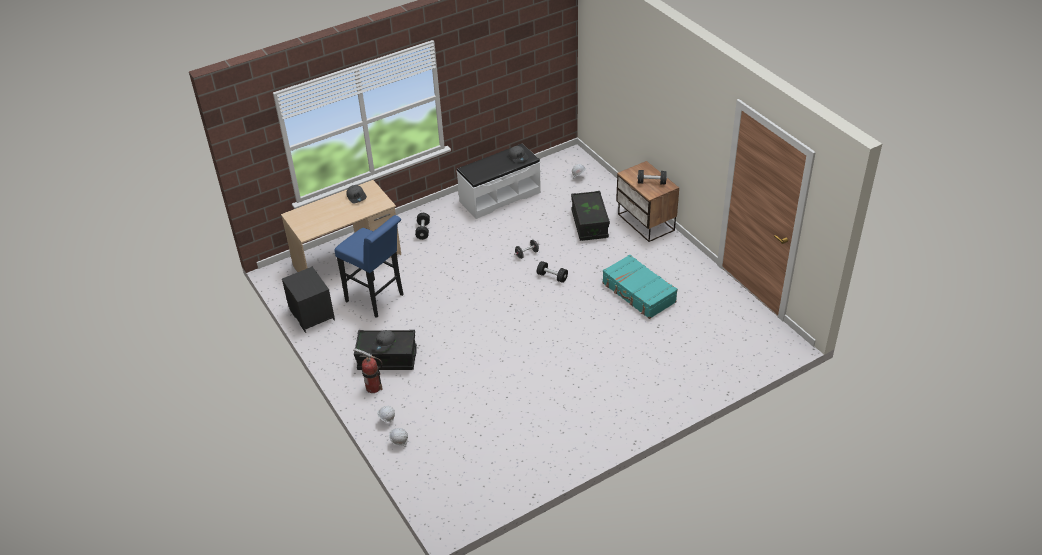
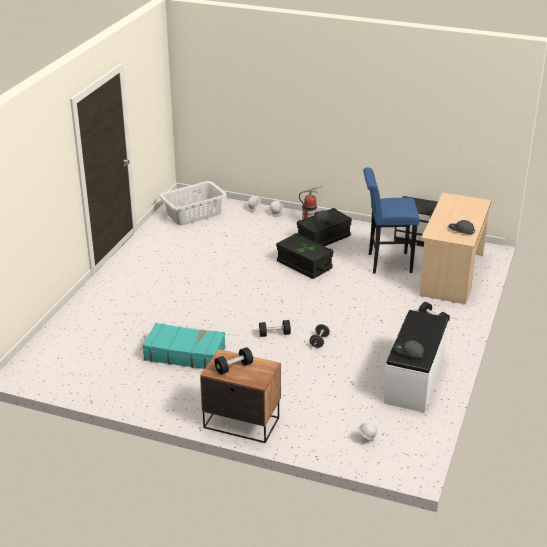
camera: 140 degrees right, 10 degrees down
(469, 473) = (194, 214): none -> grey laundry basket
(589, 224) = (295, 394): black storage box -> black storage box (304, 265)

